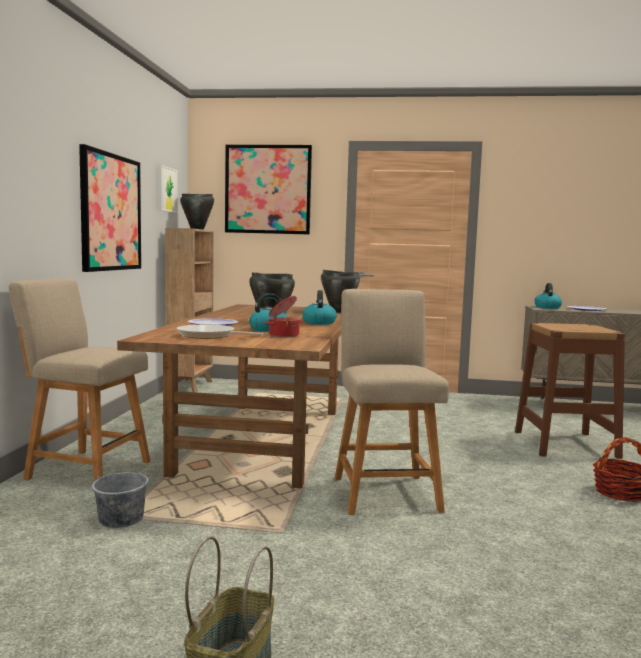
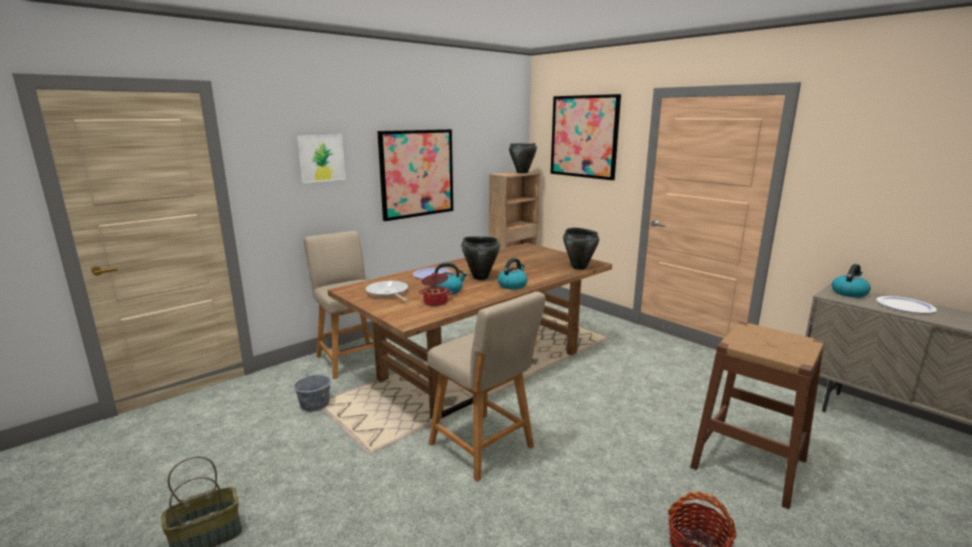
camera: 40 degrees right, 10 degrees up
(167, 189) = (495, 142): picture -> picture (321, 158)
(384, 491) = (484, 447): beige chair -> beige chair turned 105 degrees clockwise

